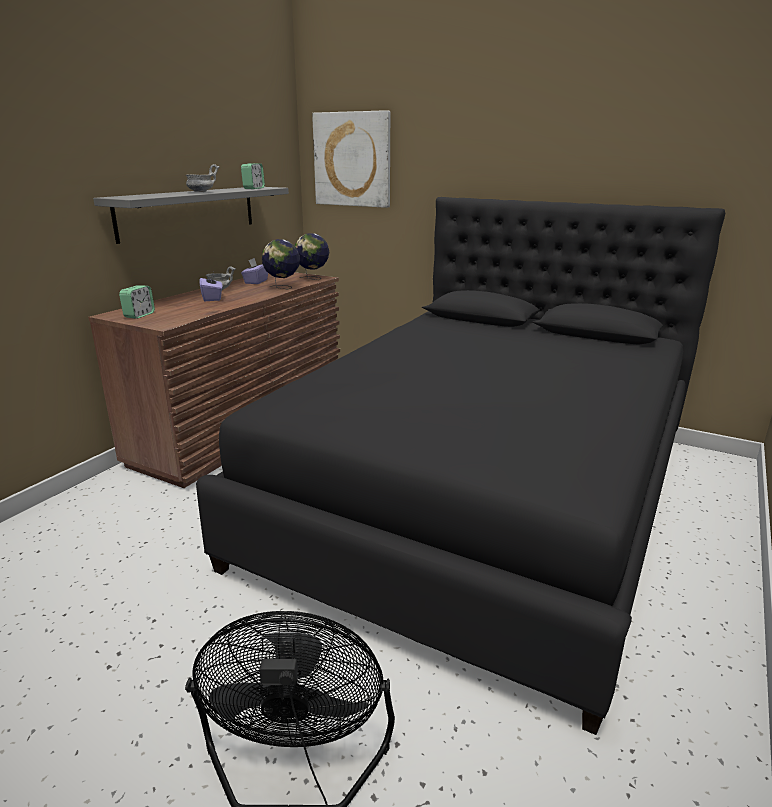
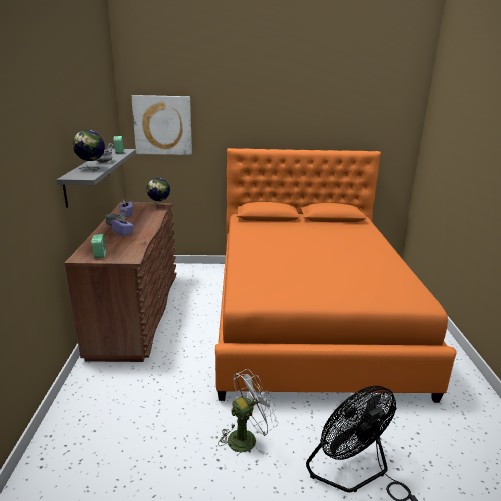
camera: 30 degrees left, 0 degrees up
(190, 640) = (247, 437): none -> white fan
(282, 288) = (153, 217): globe -> globe (91, 169)
(484, 496) = (308, 316): black bed -> orange bed

